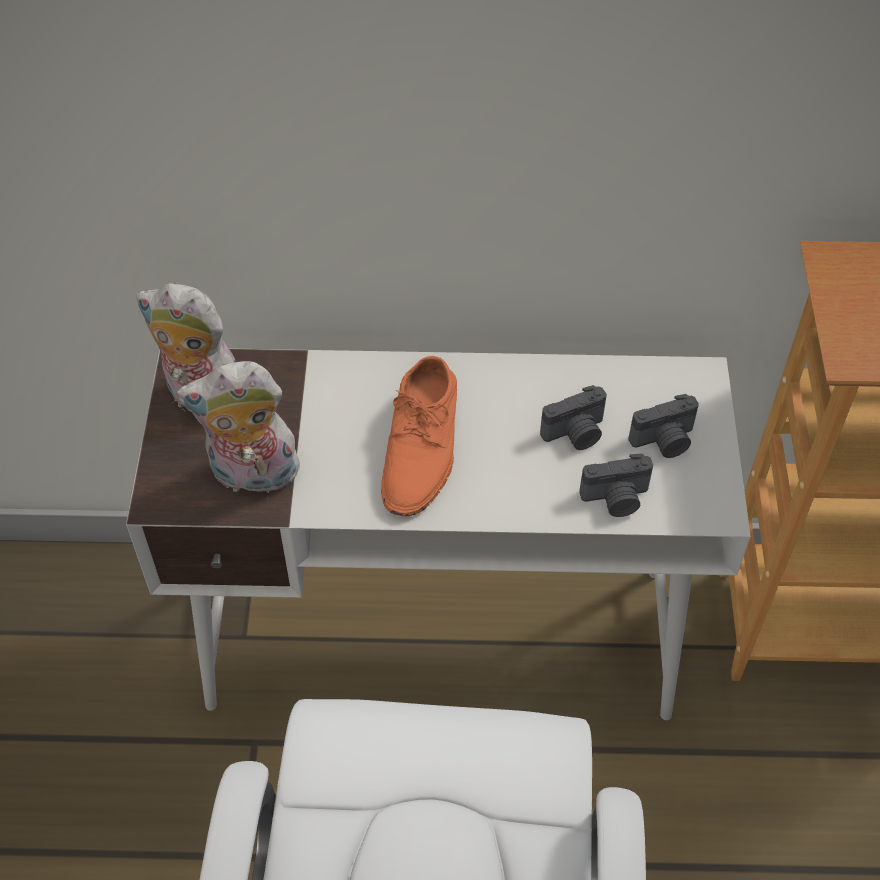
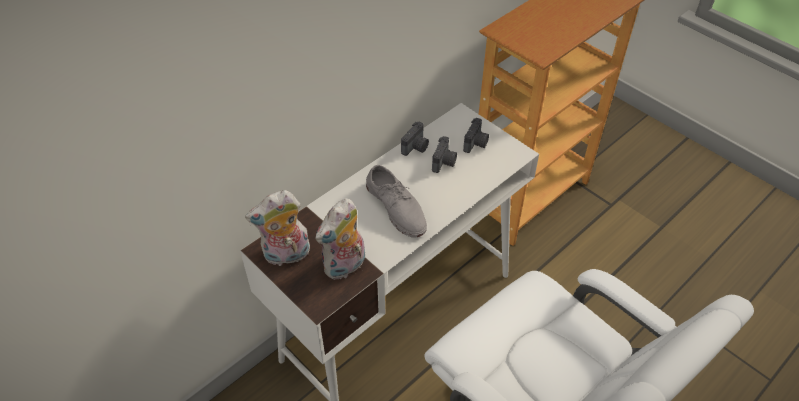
camera: 45 degrees left, 5 degrees down
(422, 446) = (397, 207): orange shoe -> grey shoe
(616, 499) = (484, 174): camera -> camera (416, 147)

